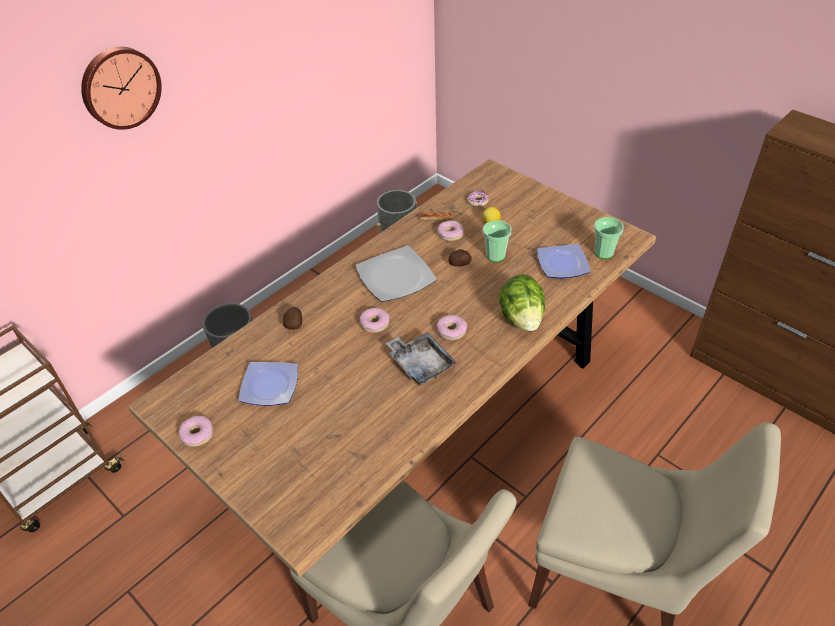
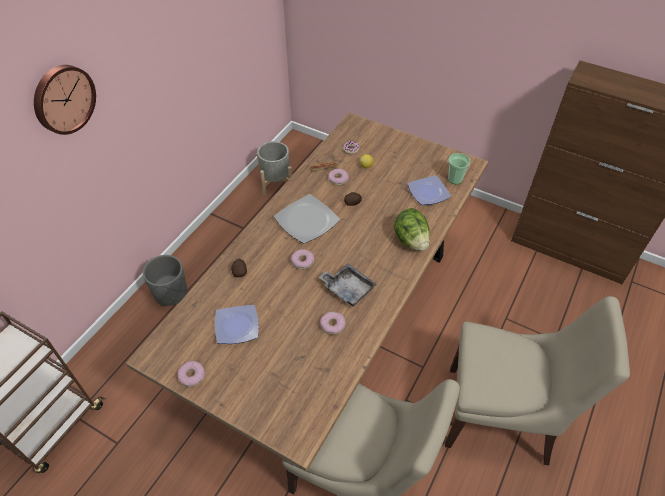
camera: 15 degrees left, 5 degrees up
(451, 331) = (362, 258): donut -> donut (332, 325)
(495, 256) = (377, 193): cup -> none

